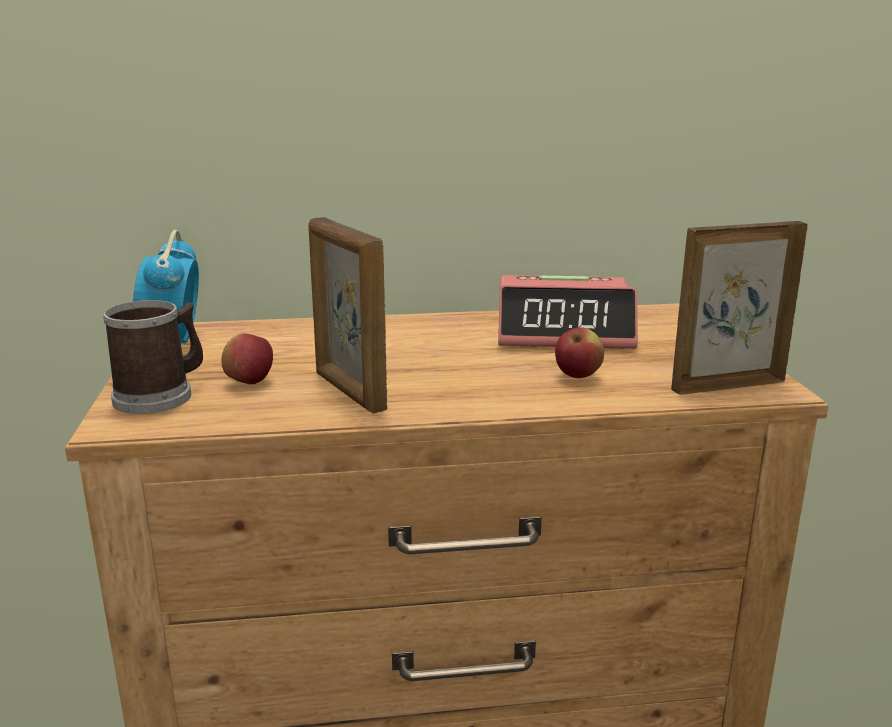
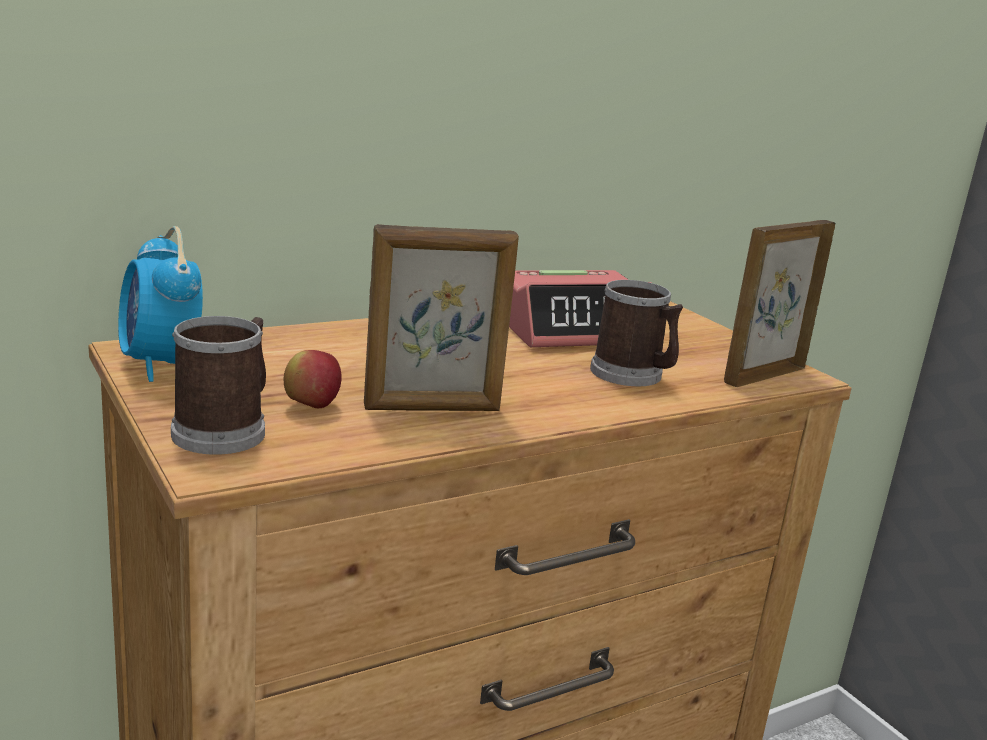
camera: 25 degrees left, 0 degrees up
(349, 392) = (433, 408): picture frame -> picture frame turned 45 degrees counterclockwise
(578, 376) = (633, 375): apple -> mug

